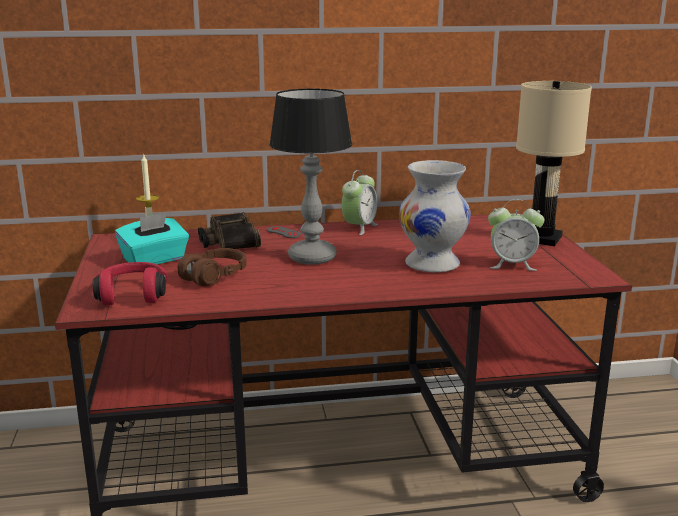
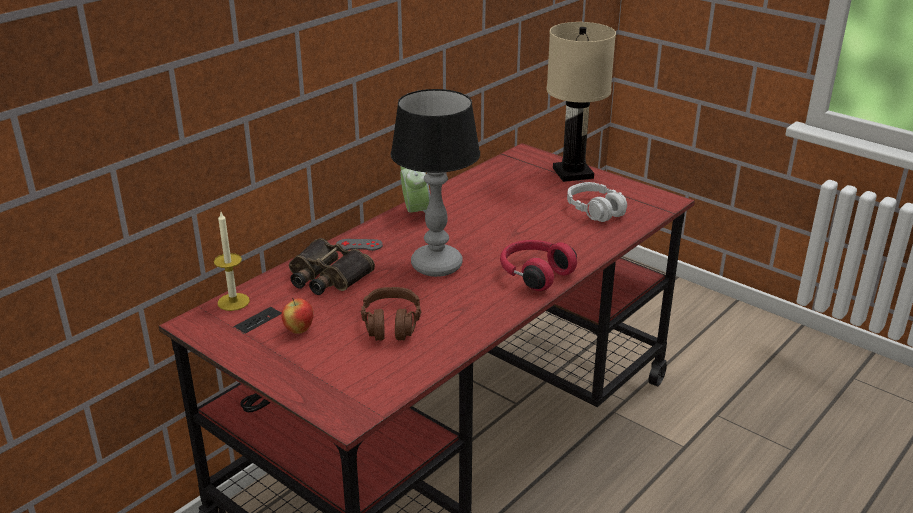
camera: 40 degrees left, 10 degrees up
(133, 295) = (358, 379): red headphones -> red headphones (534, 274)
(155, 260) = (299, 330): turquoise tissue box -> apple
(433, 264) = (541, 233): white vase -> none
(512, 265) = (595, 210): alarm clock -> grey headphones

